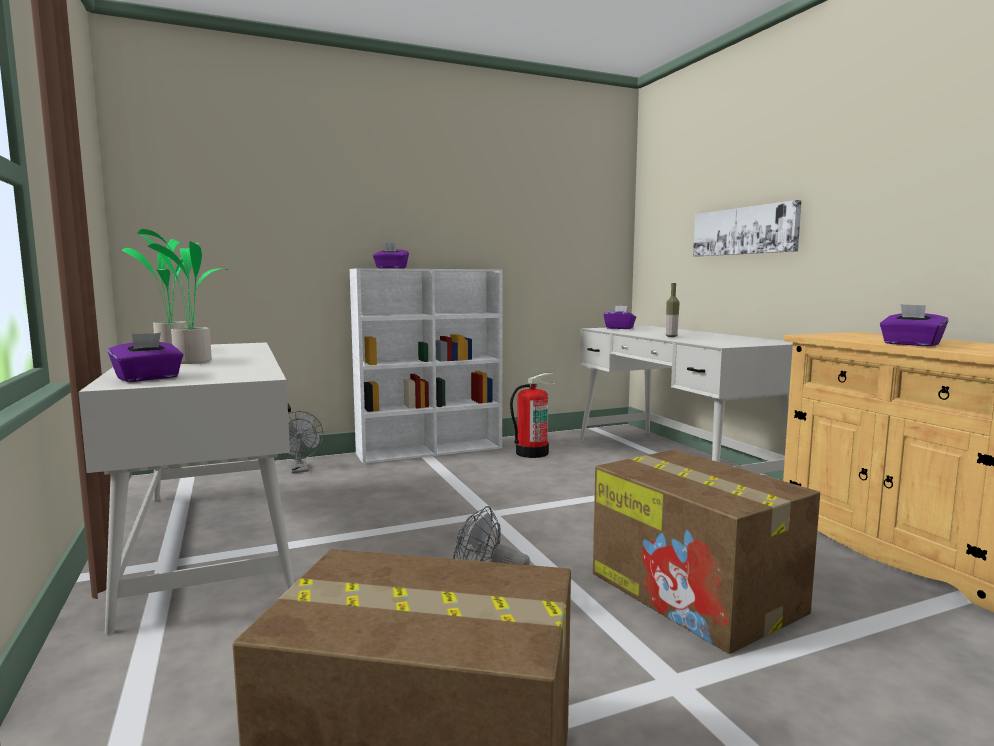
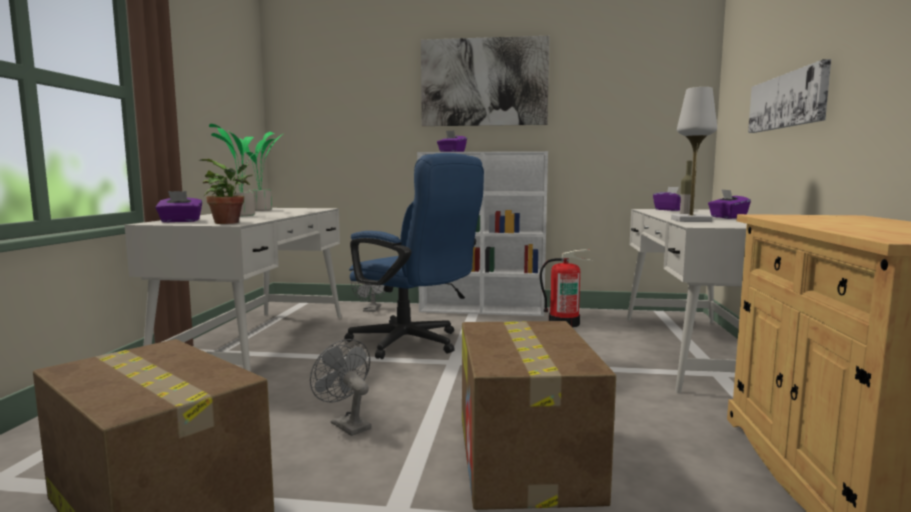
camera: 30 degrees right, 0 degrees up
(244, 375) = (230, 223): none -> potted plant
(416, 502) = (413, 344): none -> blue office chair
(417, 187) = (484, 82): none -> picture
(691, 340) = (691, 220): none -> white table lamp
(910, 344) = (833, 226): purple tissue box -> purple tissue box (727, 217)

